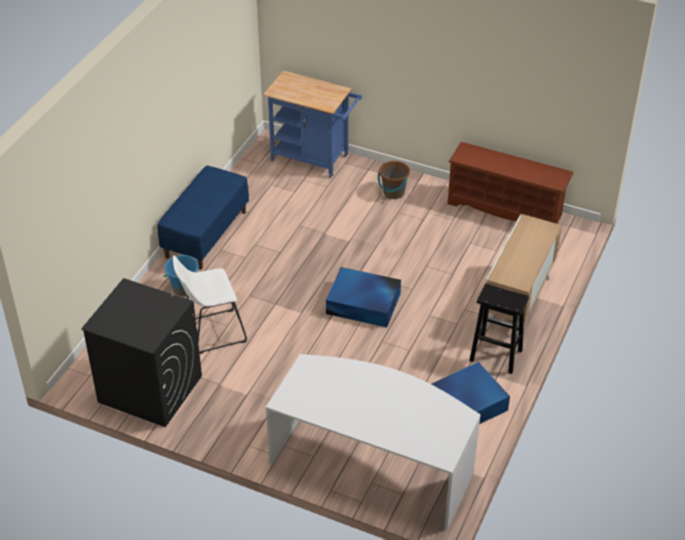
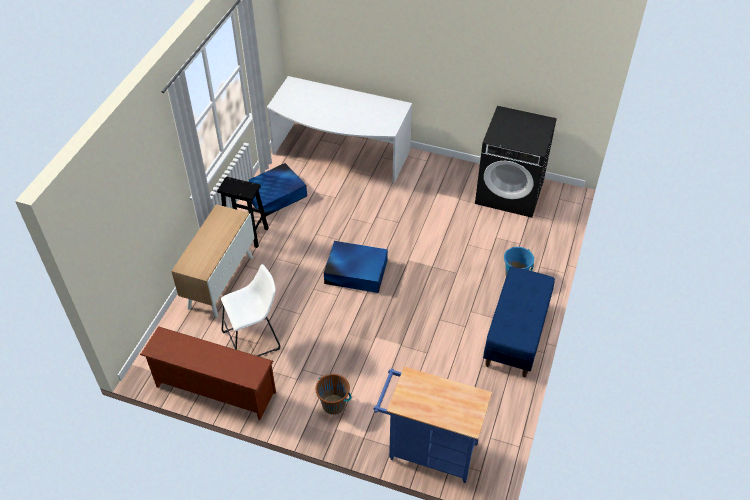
camera: 175 degrees right, 5 degrees up
(211, 332) = (478, 238): white stool -> white stool (255, 339)

